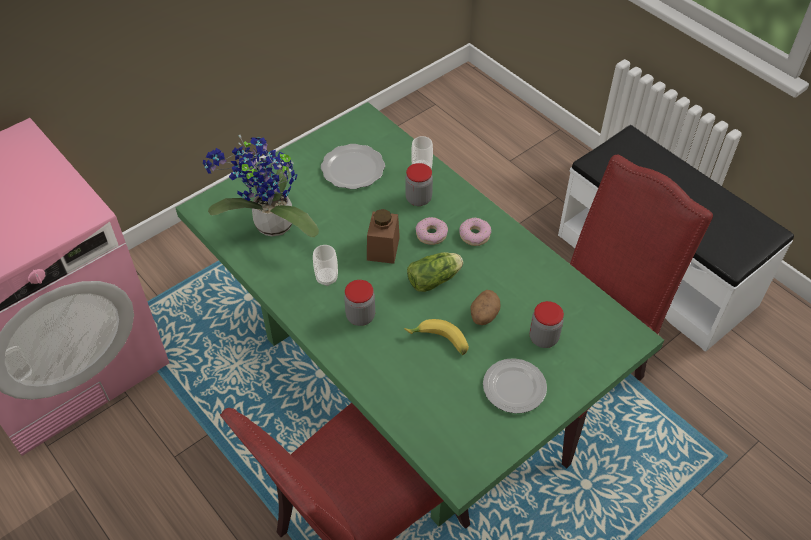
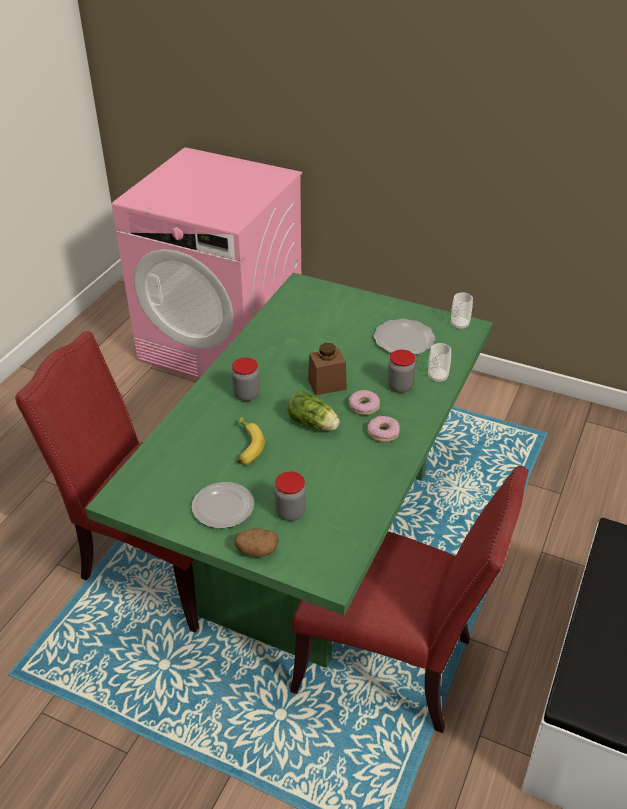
camera: 65 degrees right, 10 degrees down
(270, 227) = (306, 320): potted plant -> none
(327, 278) = (274, 365): cup -> cup (459, 325)
(483, 316) = (292, 465): potato -> potato (257, 551)

